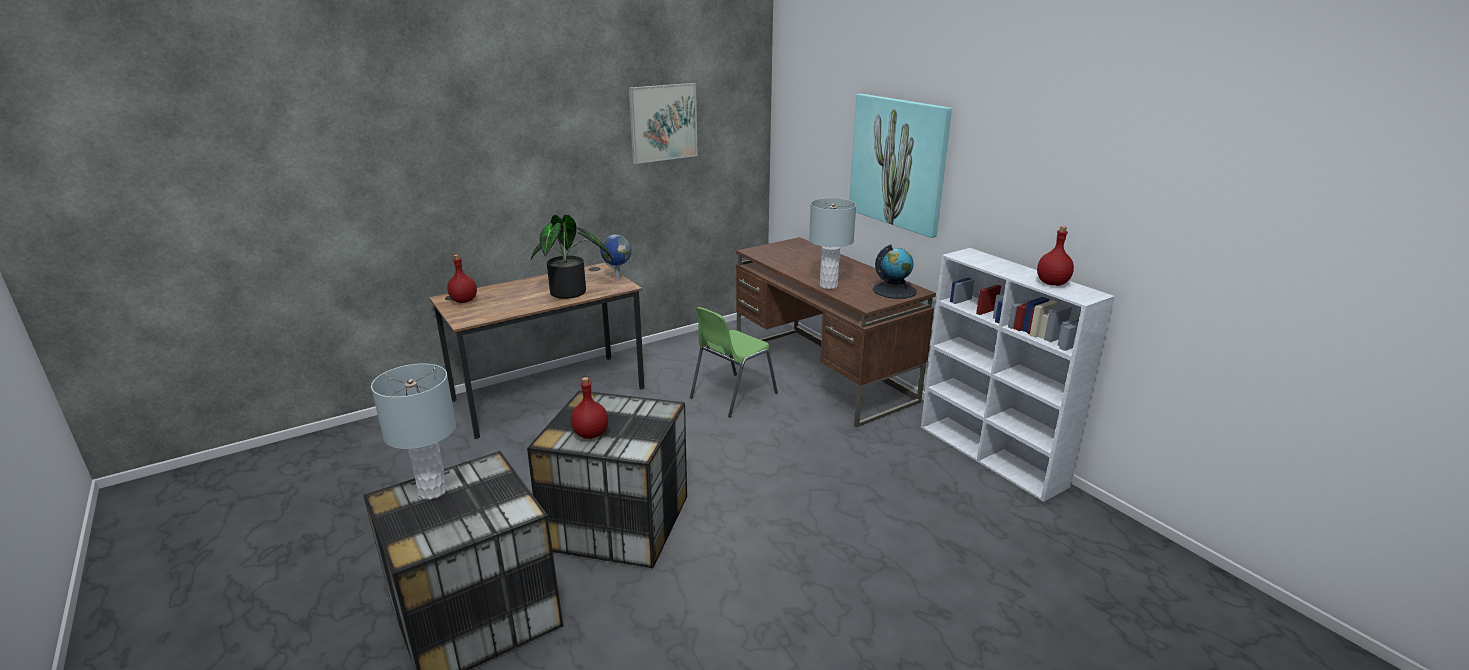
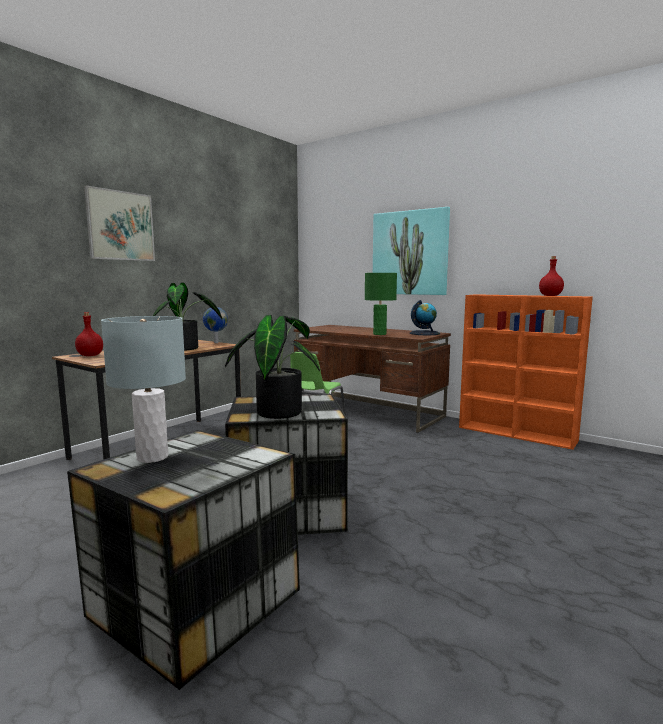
camera: 20 degrees left, 15 degrees down
(590, 434) = (276, 411): red bottle -> potted plant
(663, 122) = (235, 238): picture -> picture (120, 226)
(828, 286) = (379, 334): grey table lamp -> green table lamp
(992, 456) = (517, 434): white bookcase -> orange bookcase

